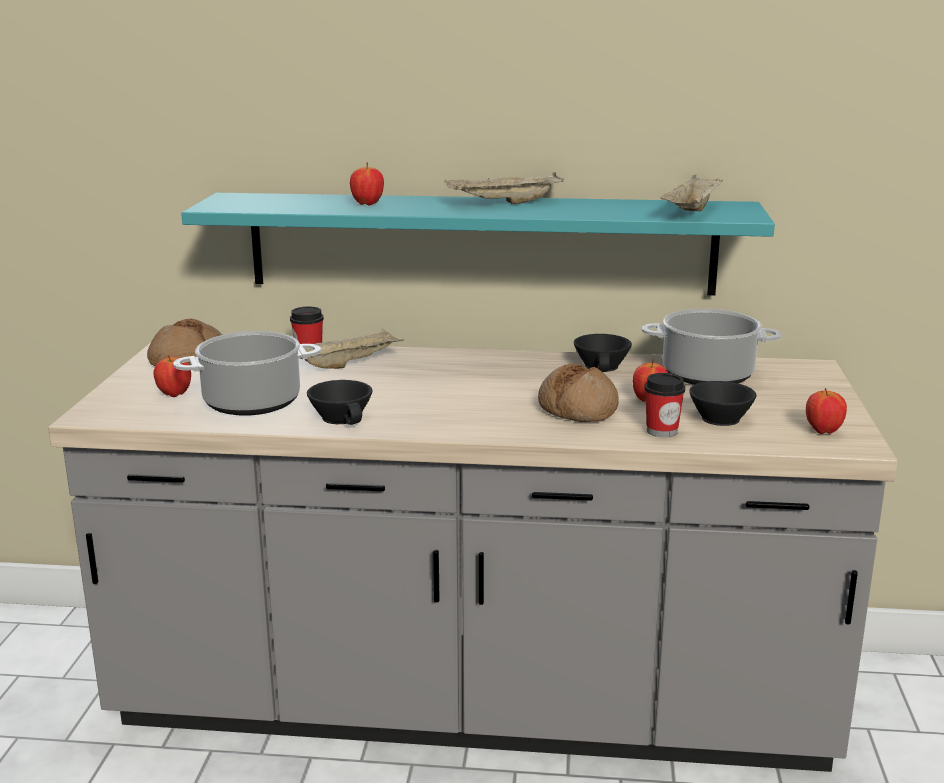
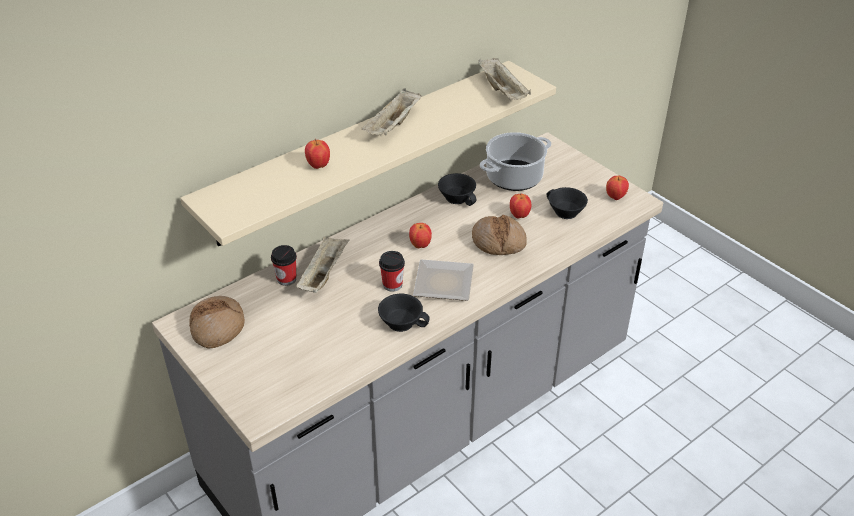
camera: 45 degrees left, 20 degrees up
(174, 394) = (273, 364): apple -> apple (420, 245)
(251, 403) = (331, 342): cooking pot -> none
(447, 409) = (442, 281): none -> plate
(480, 243) = (362, 150): turquoise shelf -> beige shelf
(662, 431) = (557, 237): cup -> cup (392, 285)

